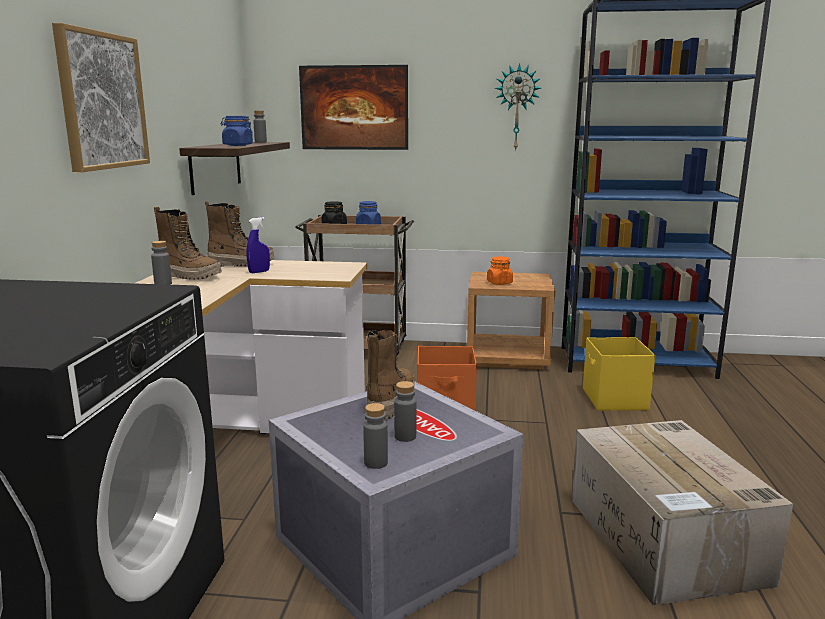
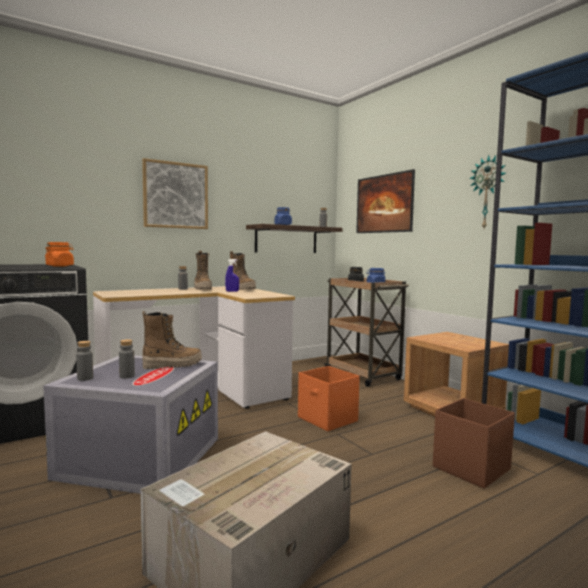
camera: 50 degrees right, 10 degrees down
(499, 283) = (440, 339): orange jar -> orange jar (60, 266)
(614, 400) = (470, 468): yellow storage box -> brown storage box

